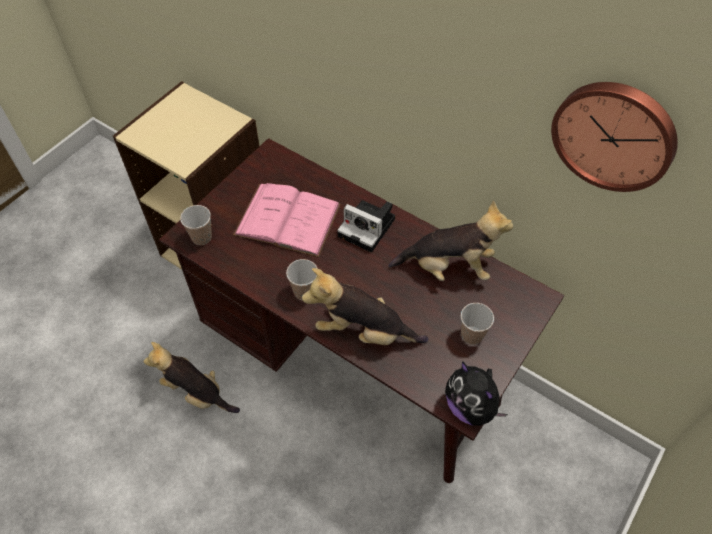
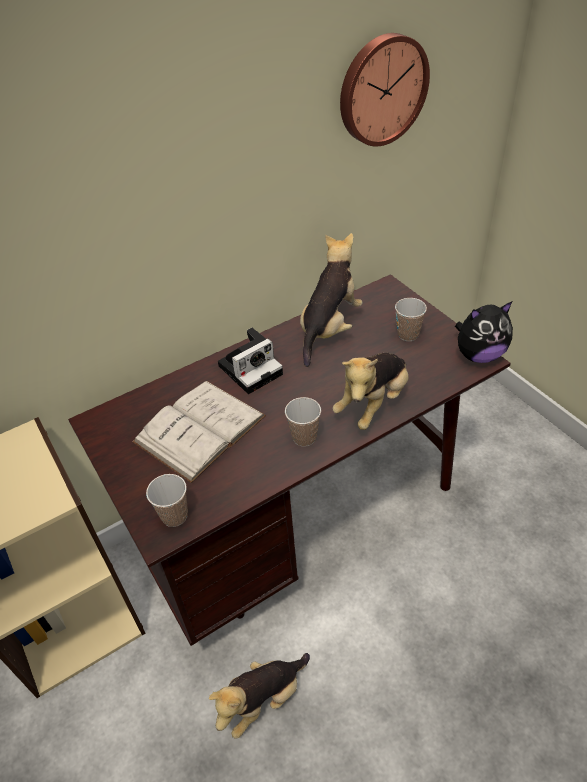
camera: 65 degrees left, 10 degrees down
(287, 219) = (200, 429): pink book -> white book

